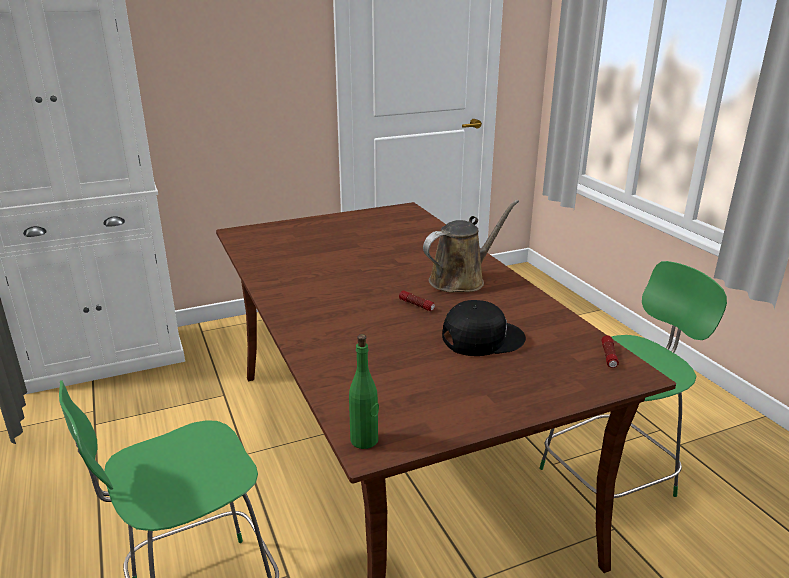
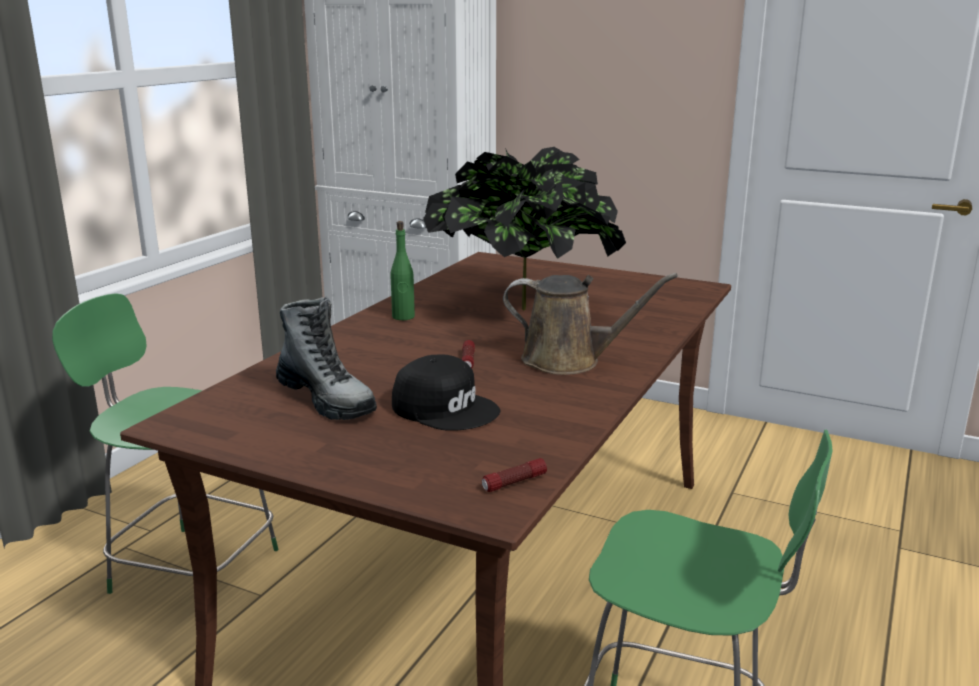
camera: 50 degrees right, 5 degrees down
(353, 258) = (522, 308): none -> potted plant
(364, 440) = (179, 418): green bottle -> green bottle (403, 317)
(413, 371) = (327, 399): none -> boot

